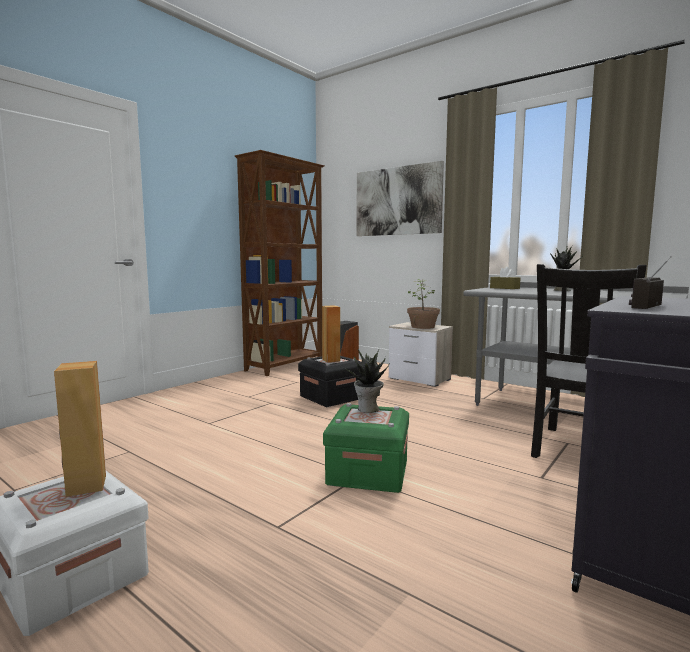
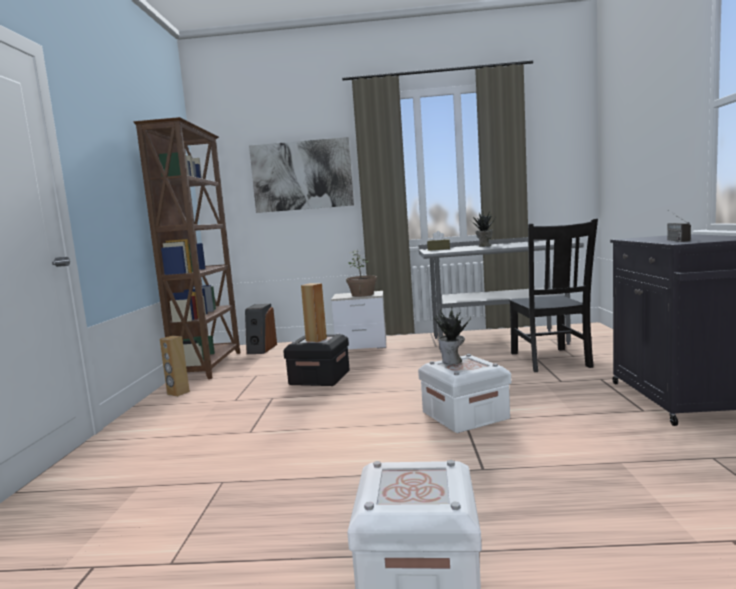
camera: 35 degrees left, 0 degrees up
(86, 486) = (411, 473): brown speaker -> brown speaker (178, 393)
(368, 472) = (465, 415): green storage box -> white storage box

